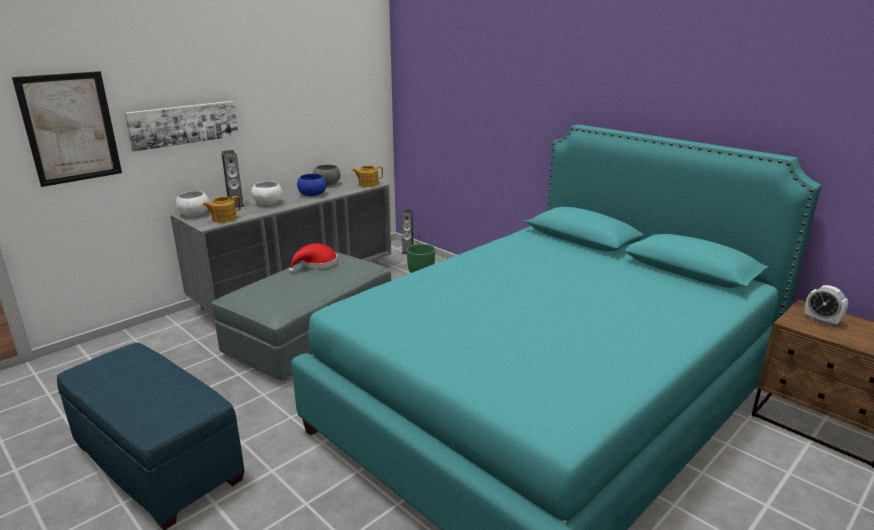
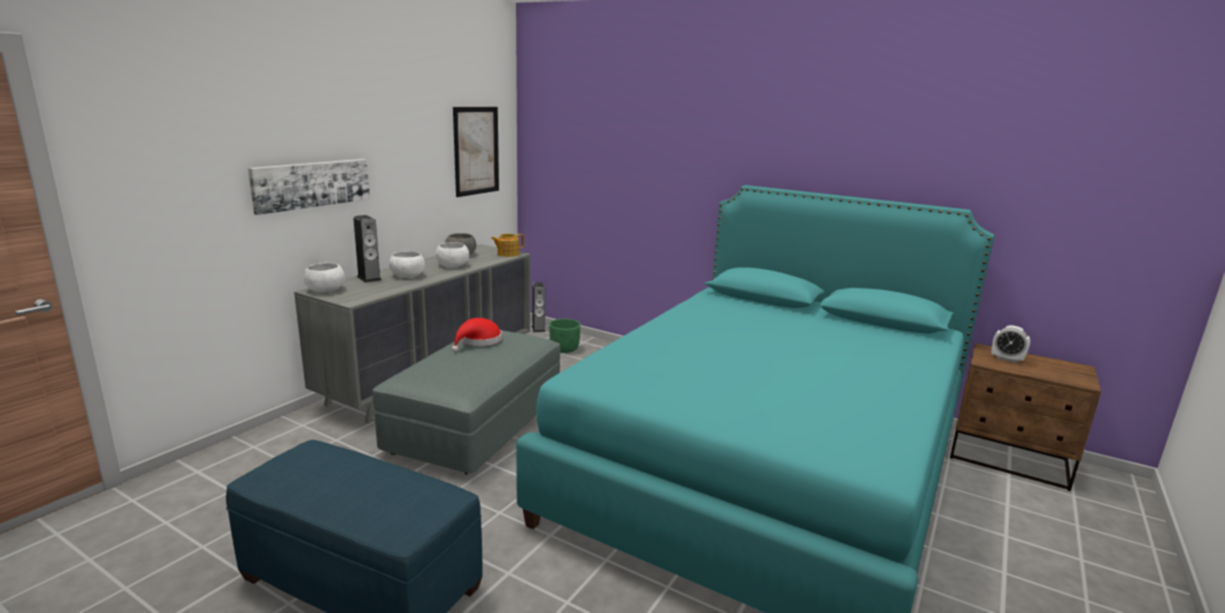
camera: 15 degrees left, 5 degrees down
(70, 128) = (185, 185): picture -> picture (476, 151)
(224, 219) = (367, 293): teapot -> none
(312, 194) = (452, 266): blue bowl -> white bowl

